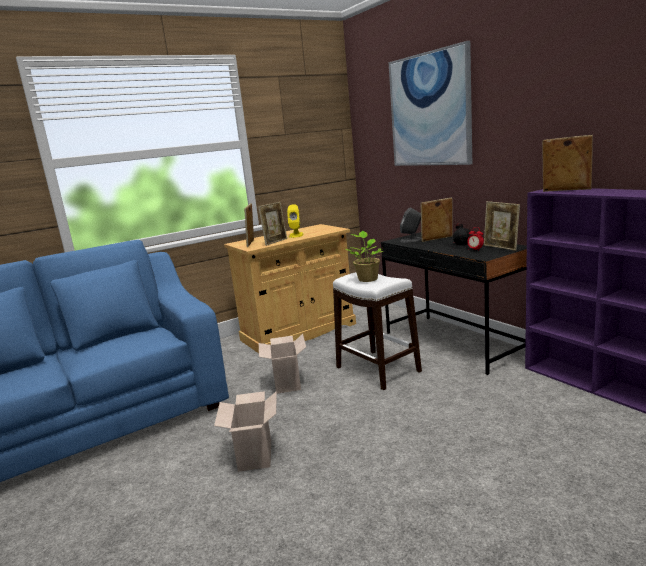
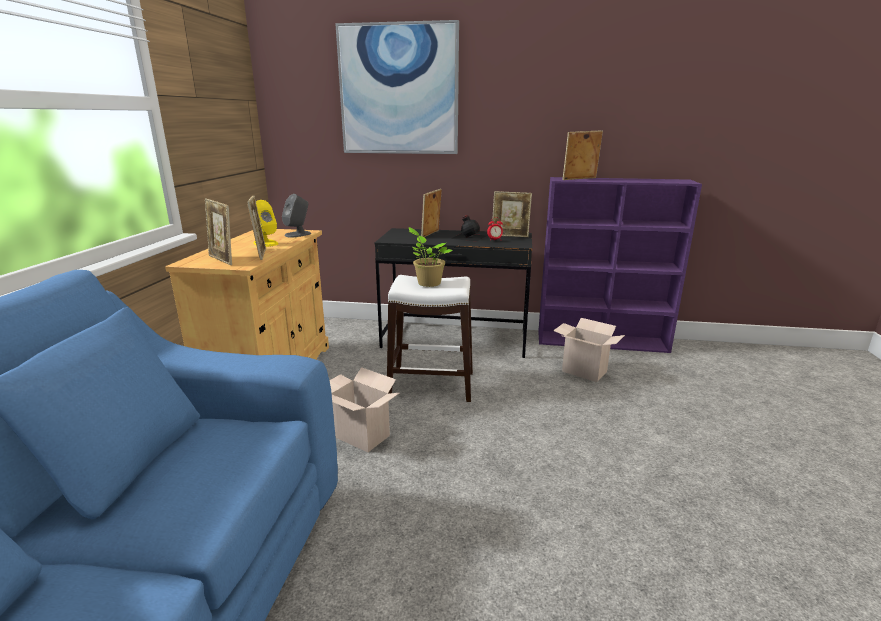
camera: 50 degrees left, 5 degrees up
(254, 455) = (464, 527): cardboard box -> cardboard box (582, 371)
(411, 240) = (406, 237): grey speaker -> grey speaker (298, 234)

